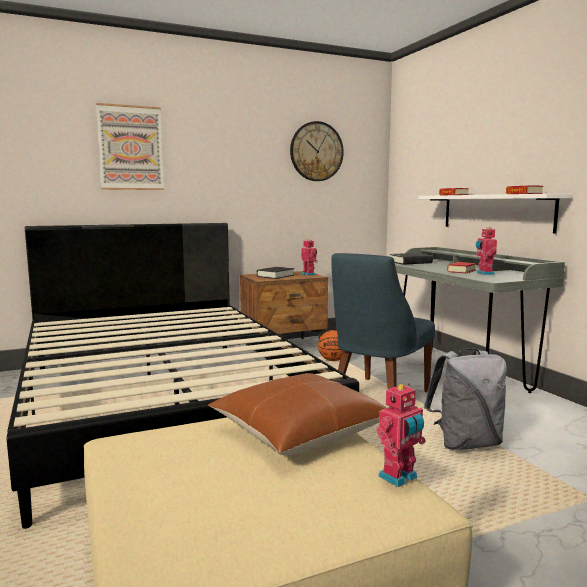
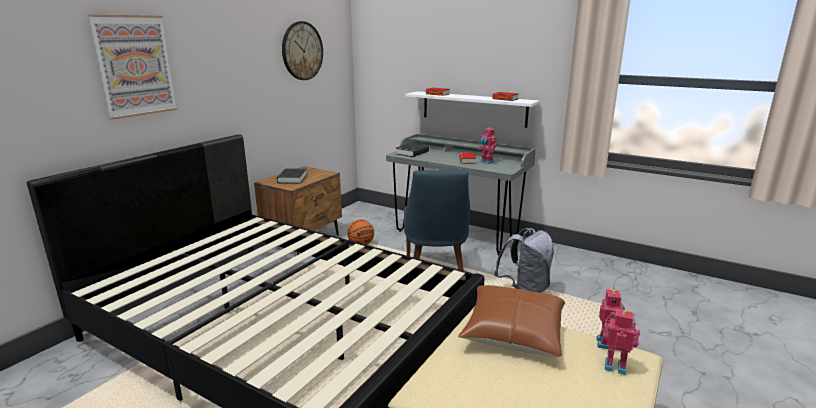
camera: 35 degrees left, 10 degrees up
(309, 274) = (317, 171): toy robot -> toy robot (615, 365)

